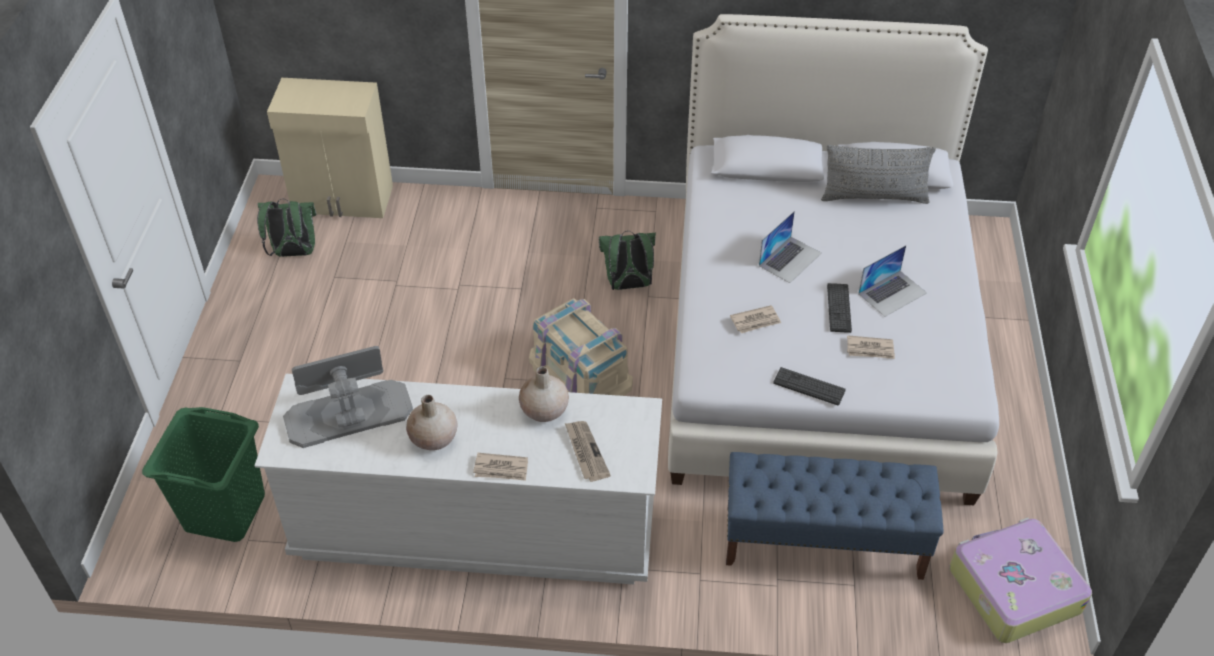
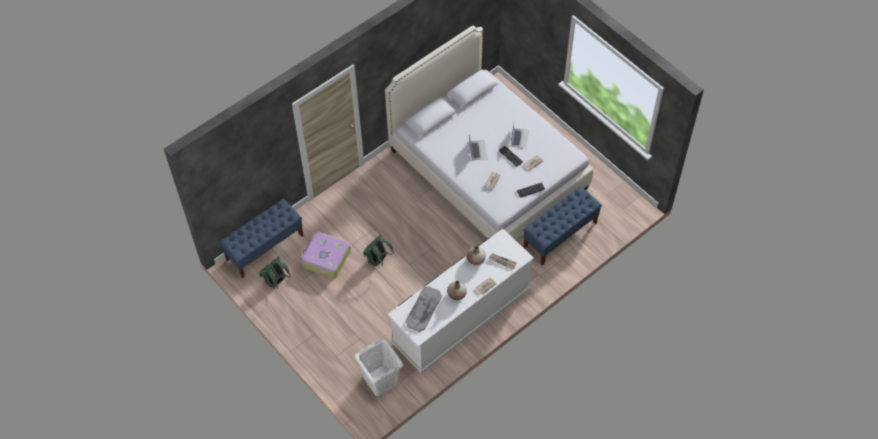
camera: 45 degrees left, 10 degrees up
(225, 512) = (381, 380): green laundry basket -> white laundry basket
(343, 200) = (265, 247): beige cabinet -> blue bench
(580, 372) = (430, 242): beige storage box -> none
(628, 285) = (407, 198): green backpack -> green backpack (378, 260)
(874, 197) = (477, 105): grey pillow -> none
(1012, 588) = (621, 206): suitcase -> suitcase (325, 258)

